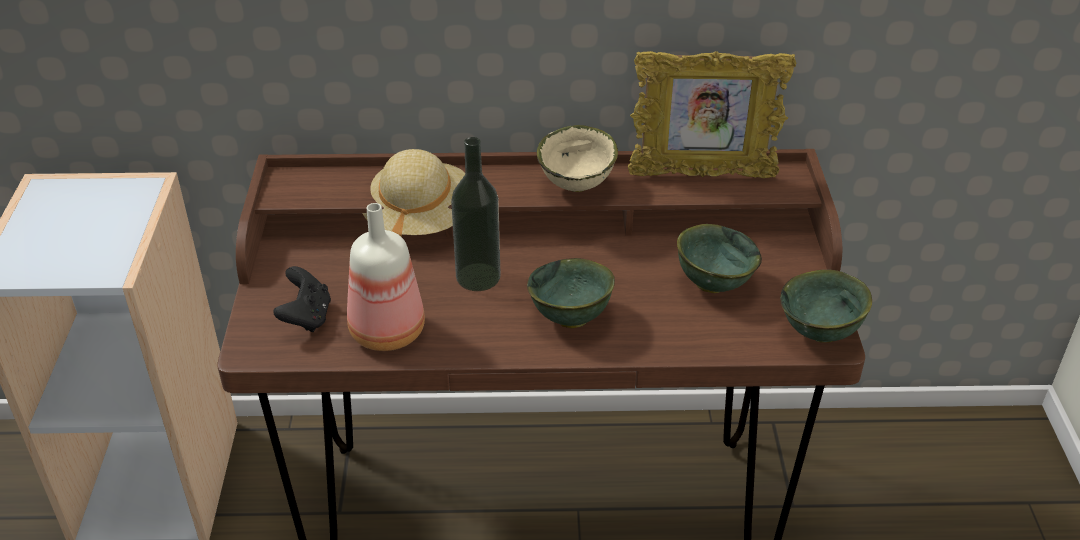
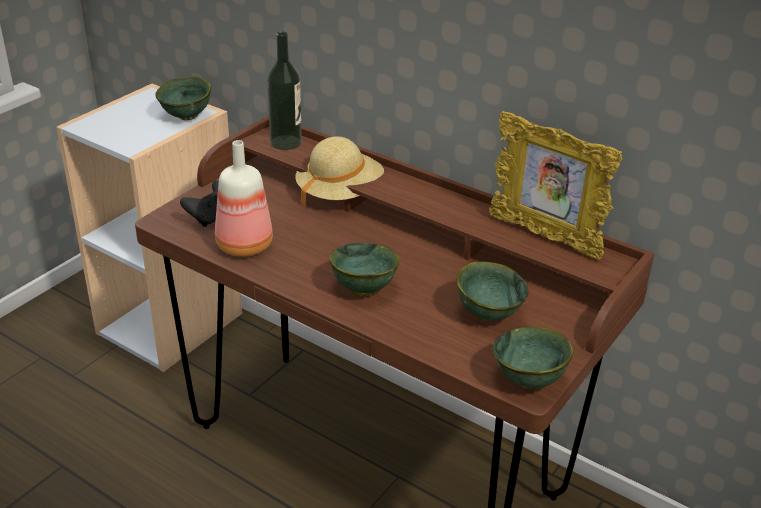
camera: 35 degrees right, 5 degrees down
(135, 200) = (187, 117): none -> green bowl
(478, 277) = (335, 240): bottle -> bottle (285, 142)
(578, 186) = (445, 207): beige bowl -> none

